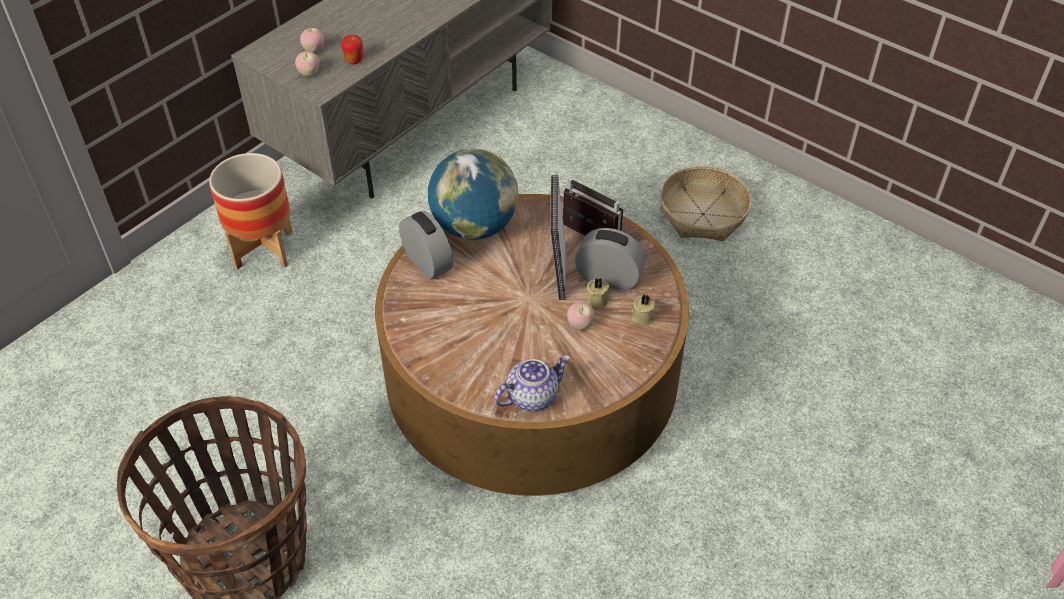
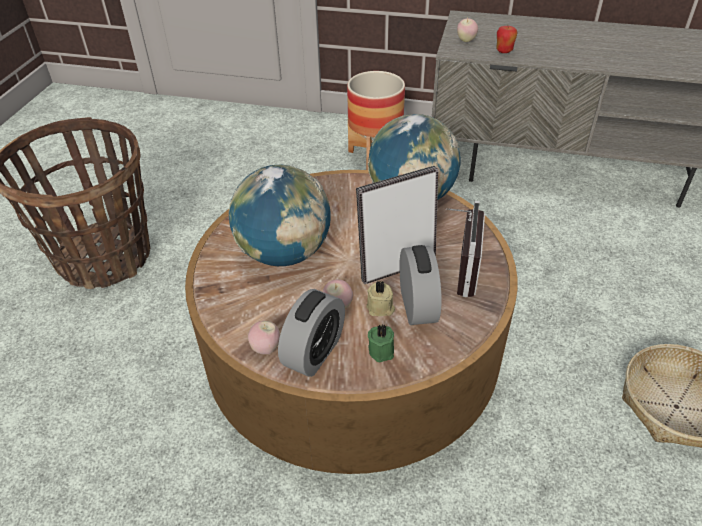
camera: 65 degrees right, 5 degrees down
(314, 50) = (494, 33): apple -> apple (266, 348)
(427, 262) = (348, 188): alarm clock -> alarm clock (314, 352)
(491, 339) = (284, 253): none -> globe
(532, 396) = (229, 304): teapot -> none
(642, 316) = (382, 350): beige candle -> green candle

